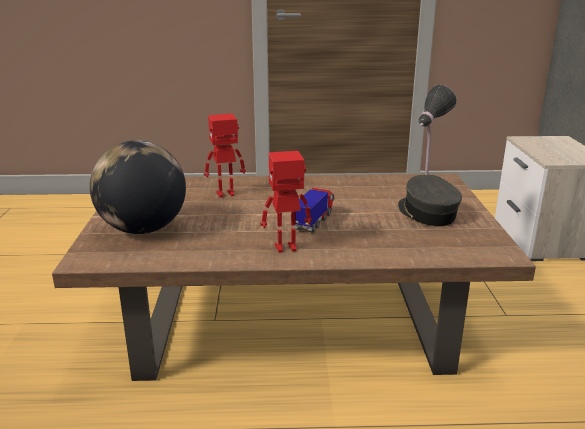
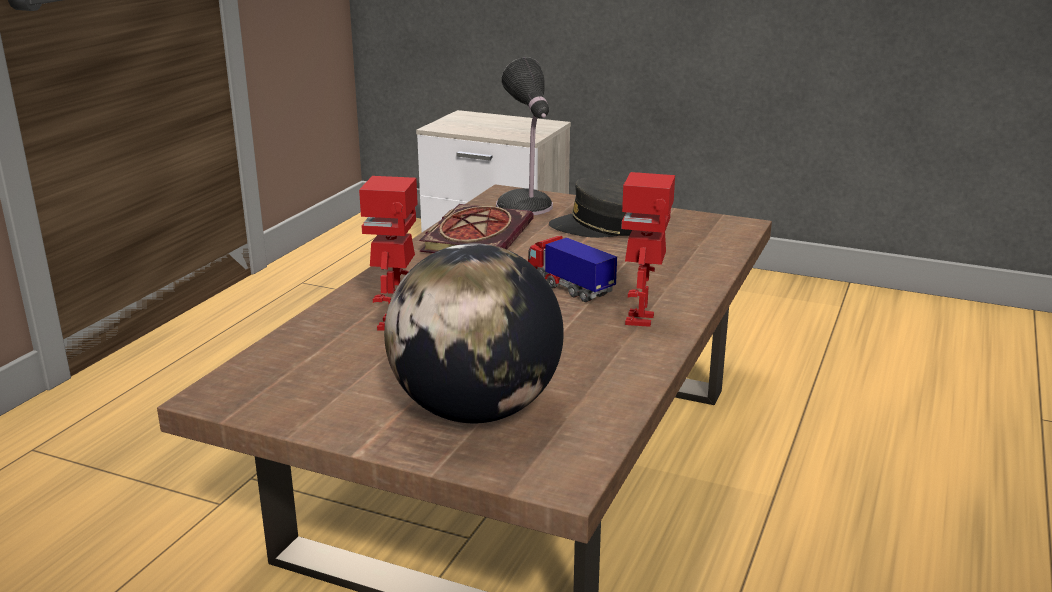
camera: 65 degrees left, 0 degrees up
(362, 186) = (476, 236): none -> book

